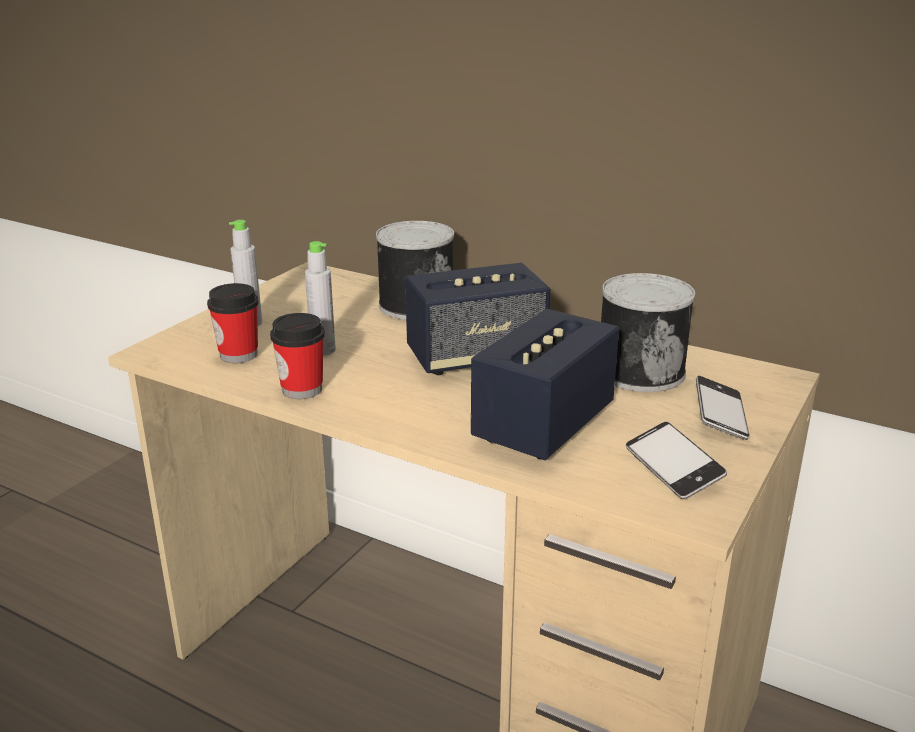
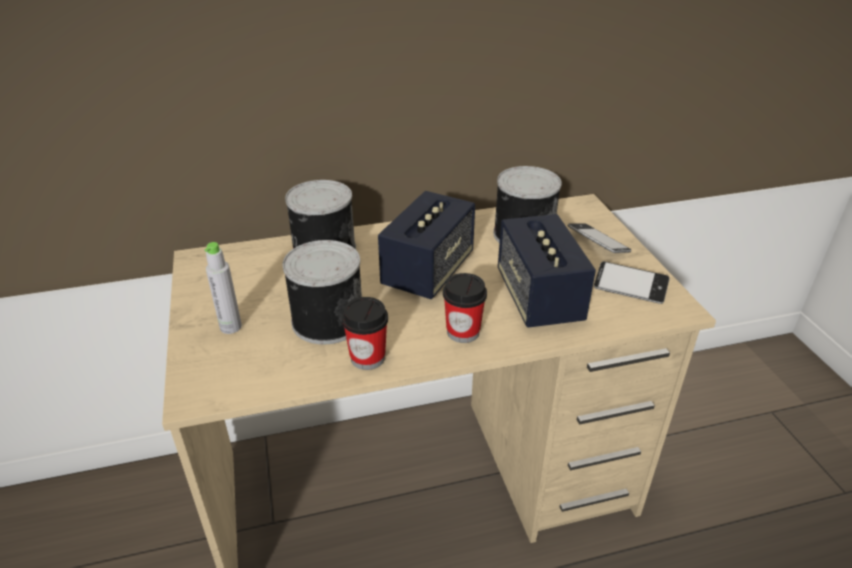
camera: 45 degrees left, 10 degrees up
(239, 355) = (272, 358): cup -> cup (463, 332)
(323, 350) = (326, 320): grey bottle -> can

